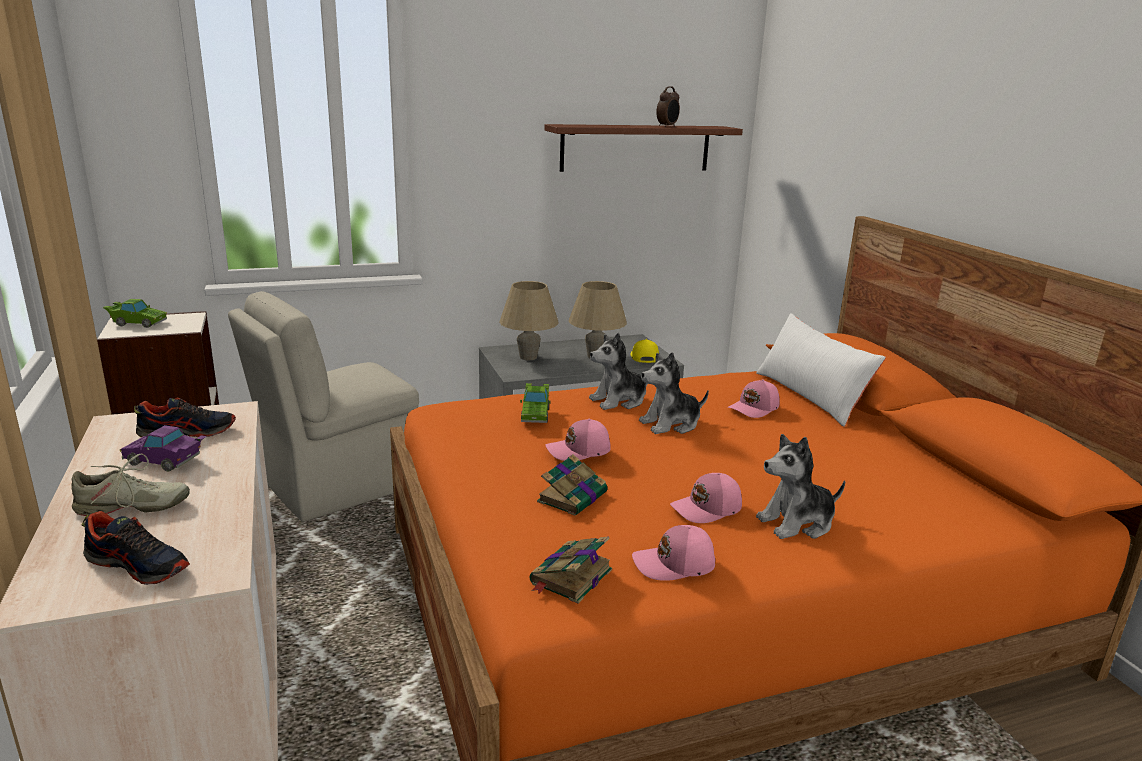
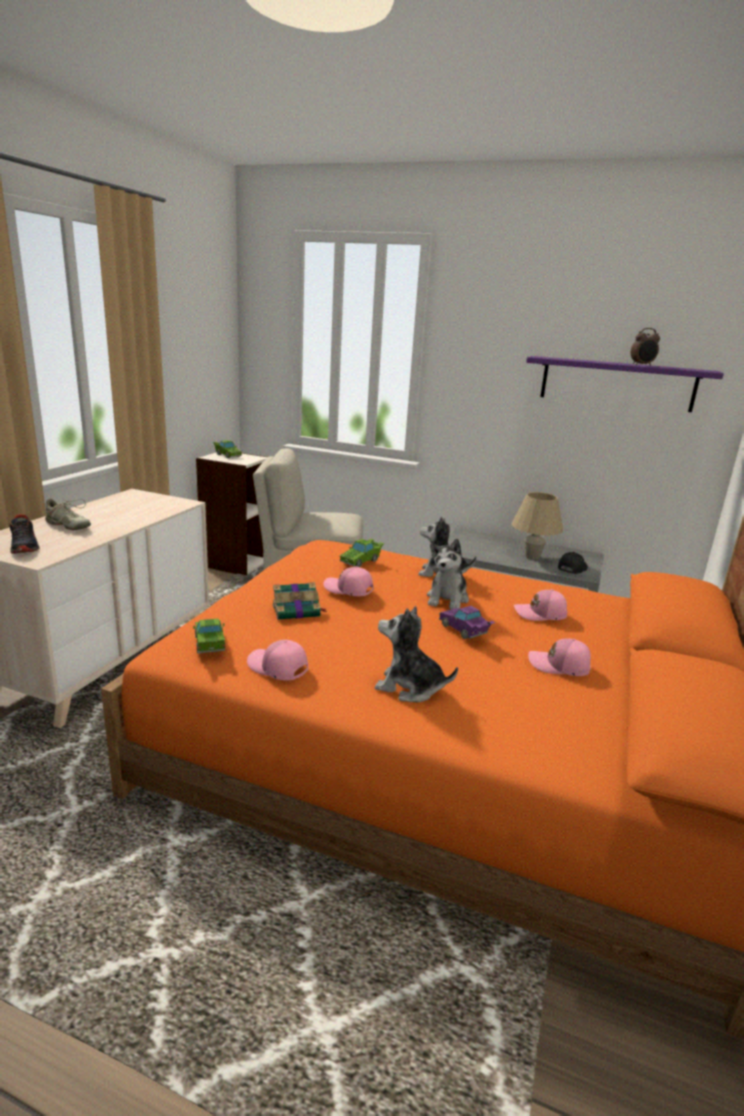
camera: 40 degrees right, 0 degrees up
(166, 461) = (116, 513): purple toy car -> purple toy car (465, 631)
(188, 432) = (149, 505): shoe -> none
(528, 357) = (478, 543): beige table lamp -> none
(570, 577) = (210, 645): book -> green toy car
(636, 148) = (617, 383): brown shelf -> purple shelf
(643, 357) = (571, 568): yellow cap -> black cap
(671, 424) = (447, 599): plush toy -> plush toy turned 90 degrees counterclockwise
(707, 509) = (363, 652): pink cap -> pink cap (559, 666)
(810, 396) = (617, 624): white pillow -> none

